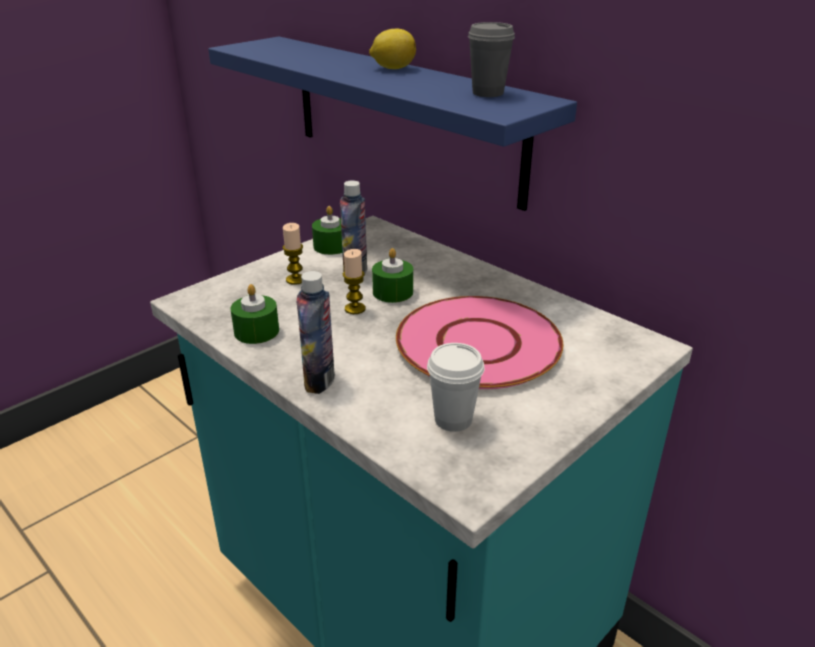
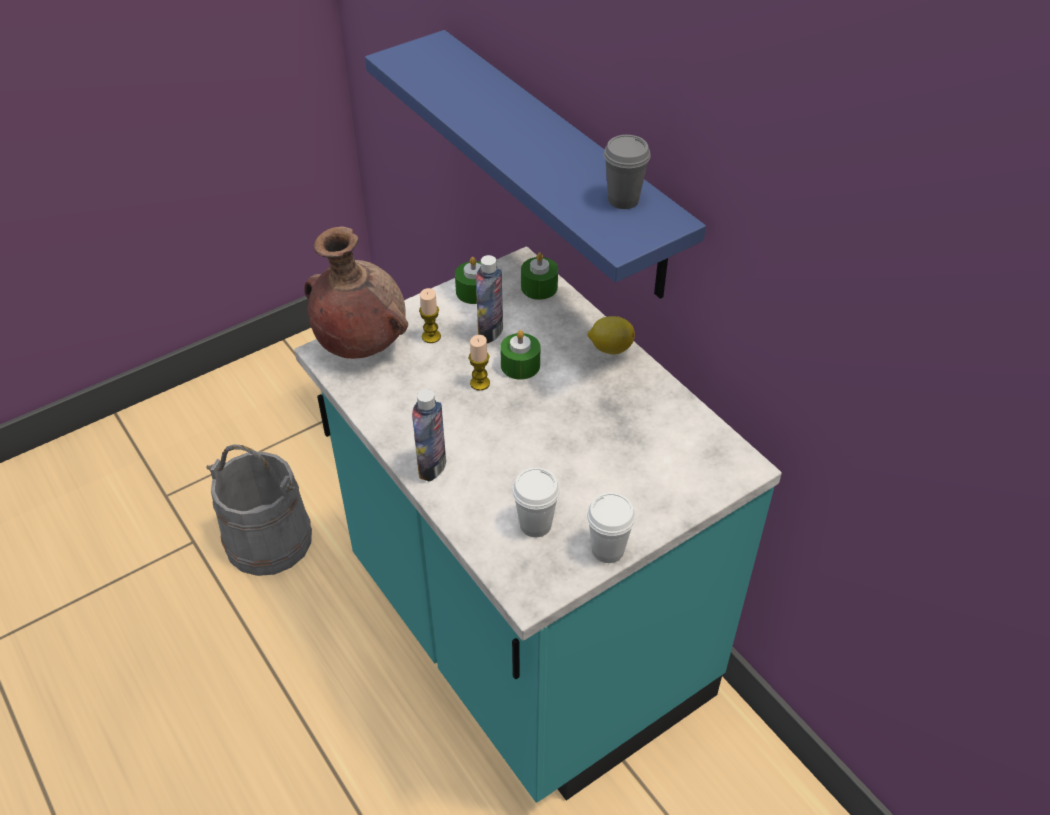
camera: 10 degrees right, 15 degrees up
(130, 558) = (268, 540): none -> grey bucket
(222, 291) = (360, 345): none -> brown vase
(256, 331) = (386, 401): green candle -> green candle (539, 287)
(392, 68) = (545, 131): lemon -> lemon (610, 348)
(478, 343) = (583, 442): pink plate -> none
(545, 433) = (607, 550): none -> white cup

